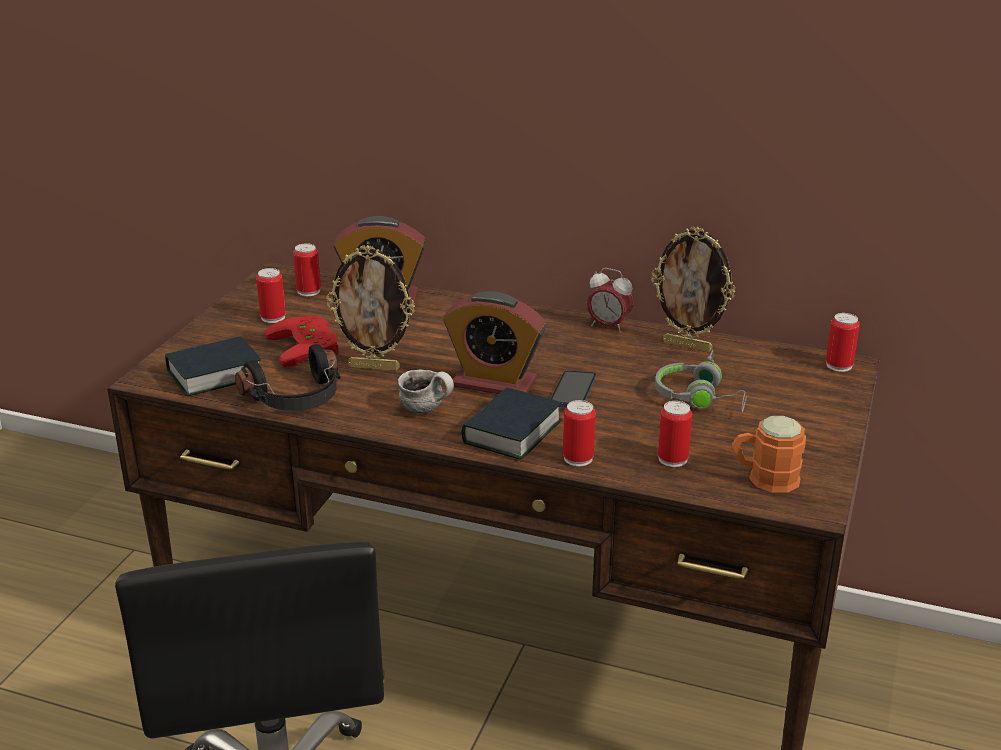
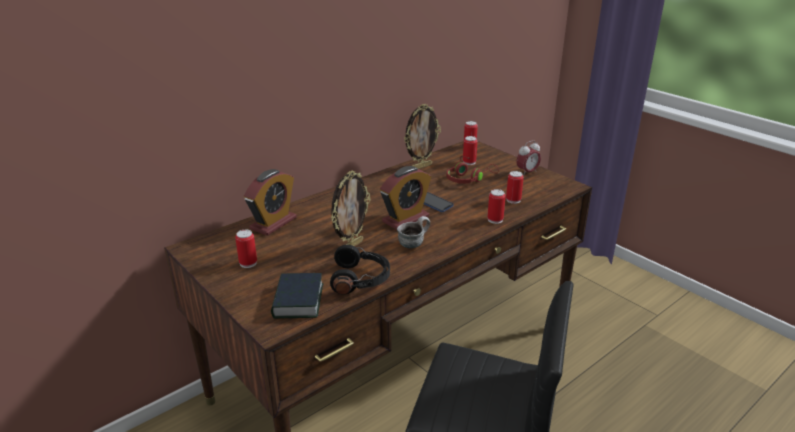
camera: 60 degrees left, 0 degrees up
(308, 291) = (229, 243): can -> can (469, 162)
(309, 346) = (301, 260): red game controller -> none
(512, 432) = (457, 228): book -> none
(608, 326) = (382, 177): alarm clock -> alarm clock (527, 172)
(700, 398) = (469, 179): grey headphones -> red headphones
(764, 478) = (543, 187): orange mug -> none

